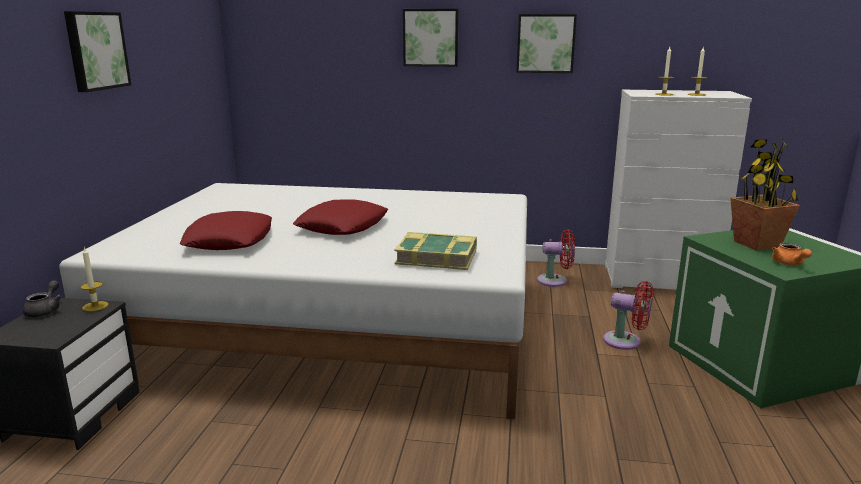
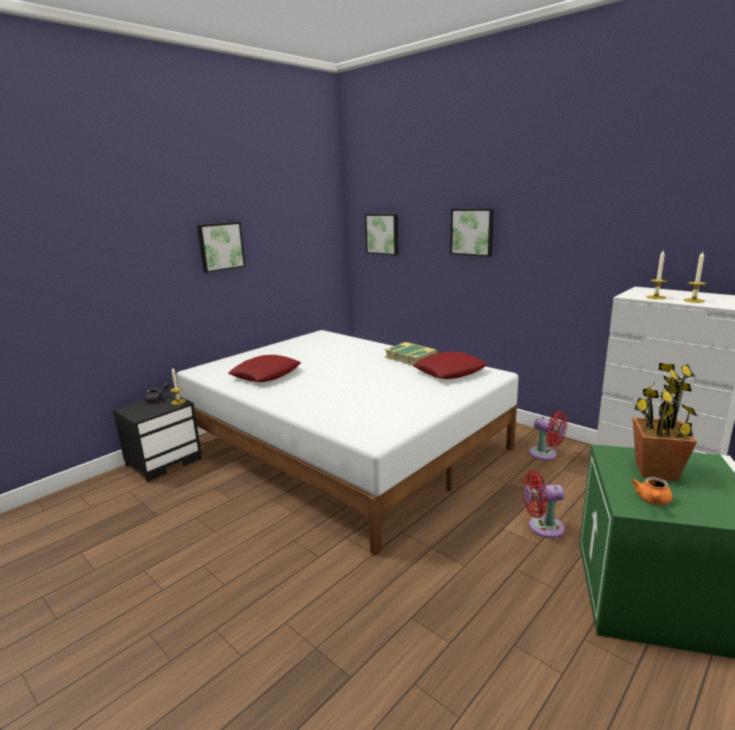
camera: 35 degrees right, 0 degrees up
(342, 226) = (341, 377): red pillow -> red pillow (449, 371)
(437, 257) = (359, 415): book -> book (411, 358)
(545, 43) = (565, 239): picture -> picture (383, 234)
(626, 342) = (542, 527): red fan -> red fan turned 120 degrees clockwise

